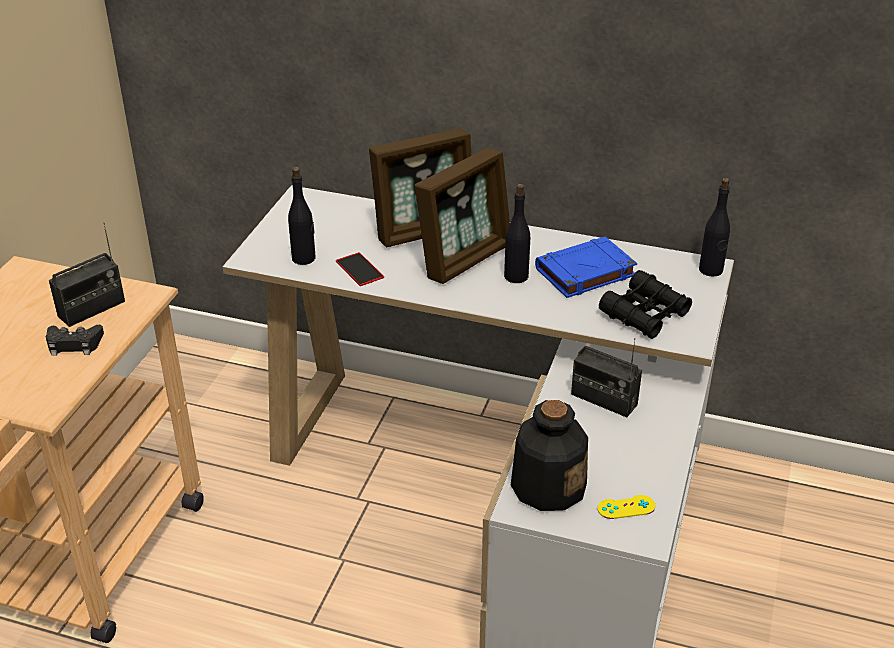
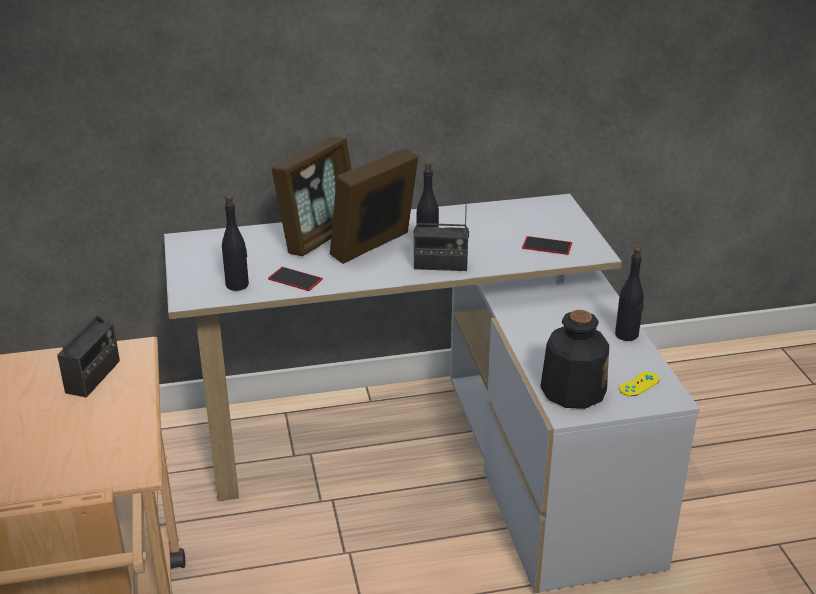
camera: 30 degrees left, 5 degrees down
(74, 344) = (108, 409): black game controller -> none
(465, 259) = (374, 247): picture frame -> picture frame turned 150 degrees counterclockwise
(584, 273) = (475, 231): blue book -> none
(603, 399) = (553, 320): radio -> radio (440, 265)
(645, 314) = (547, 246): black binoculars -> phone
(711, 270) = (562, 204): black bottle -> black bottle (627, 335)

